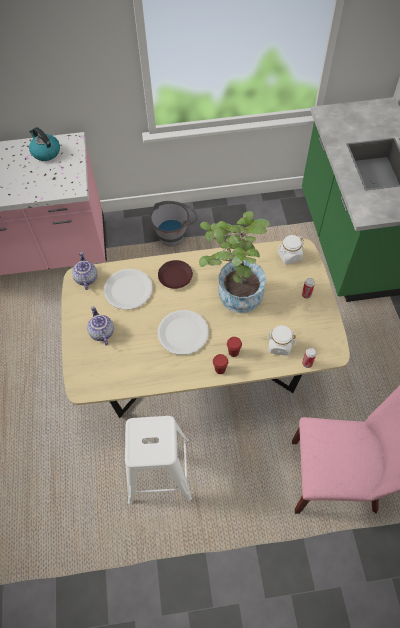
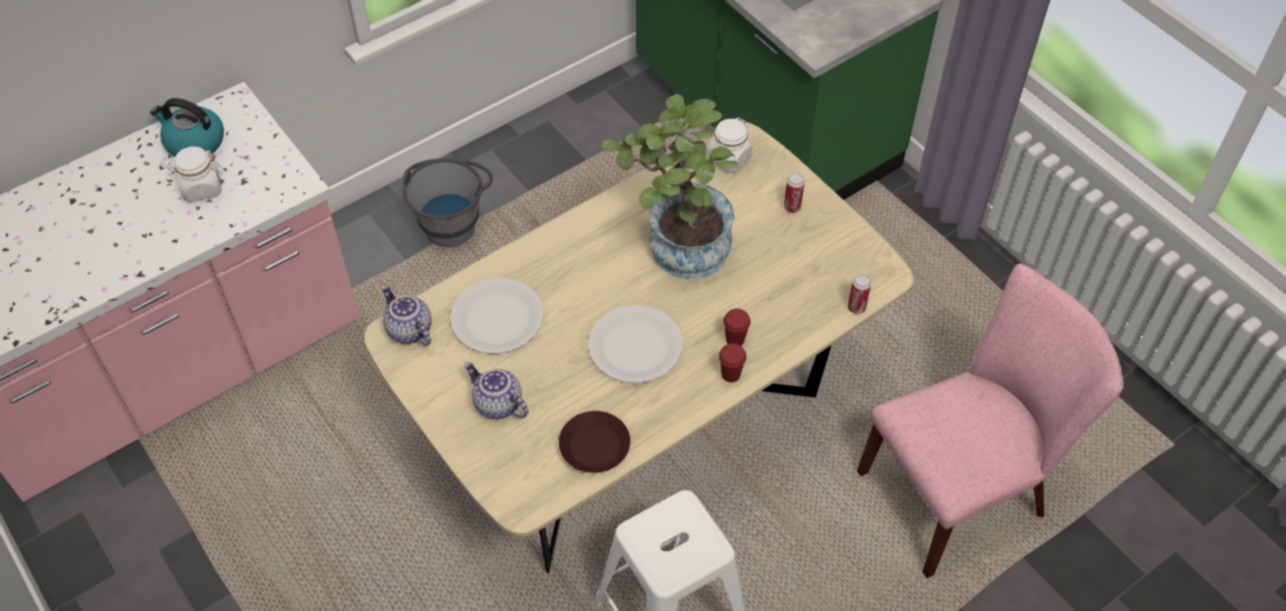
camera: 30 degrees left, 5 degrees down
(175, 277) = (565, 264): brown plate -> brown plate (595, 446)
(279, 346) = (798, 300): white jar -> white jar (201, 188)

